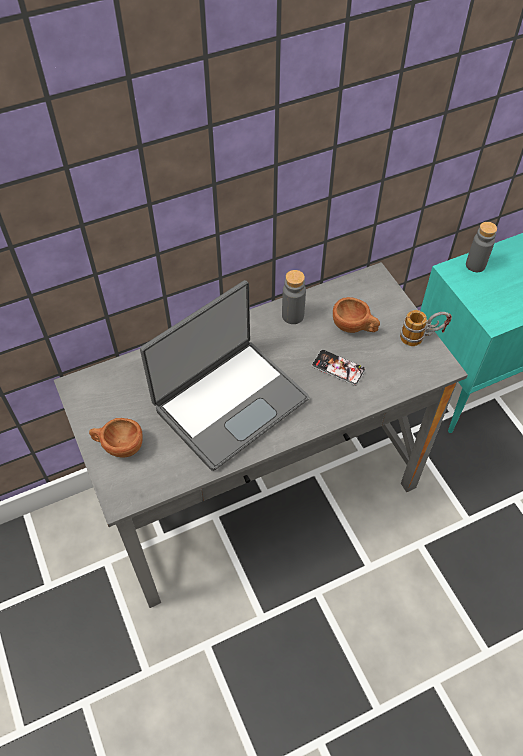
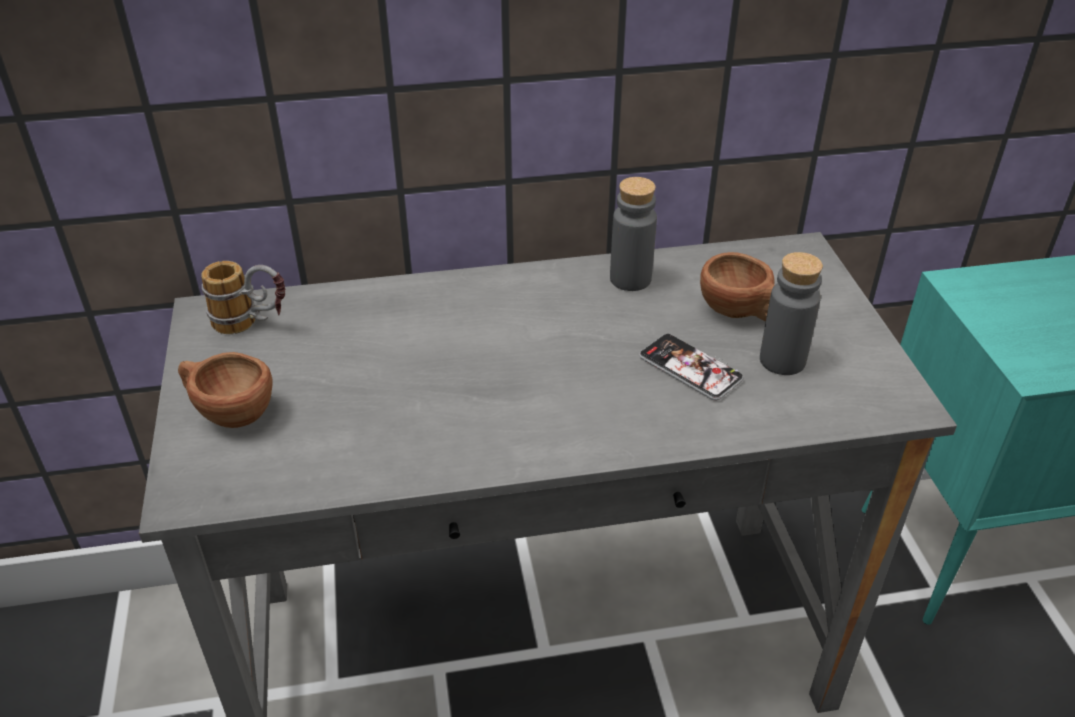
camera: 15 degrees right, 15 degrees down
(229, 402) = (462, 383): laptop -> none
(422, 337) = (872, 350): mug -> mug (252, 324)
(475, 265) = (1007, 282): grey bottle -> grey bottle (782, 360)

